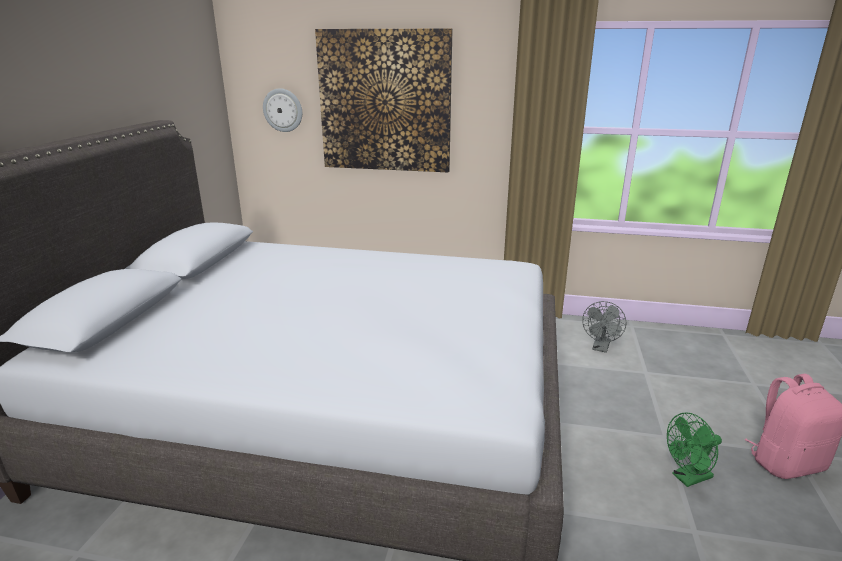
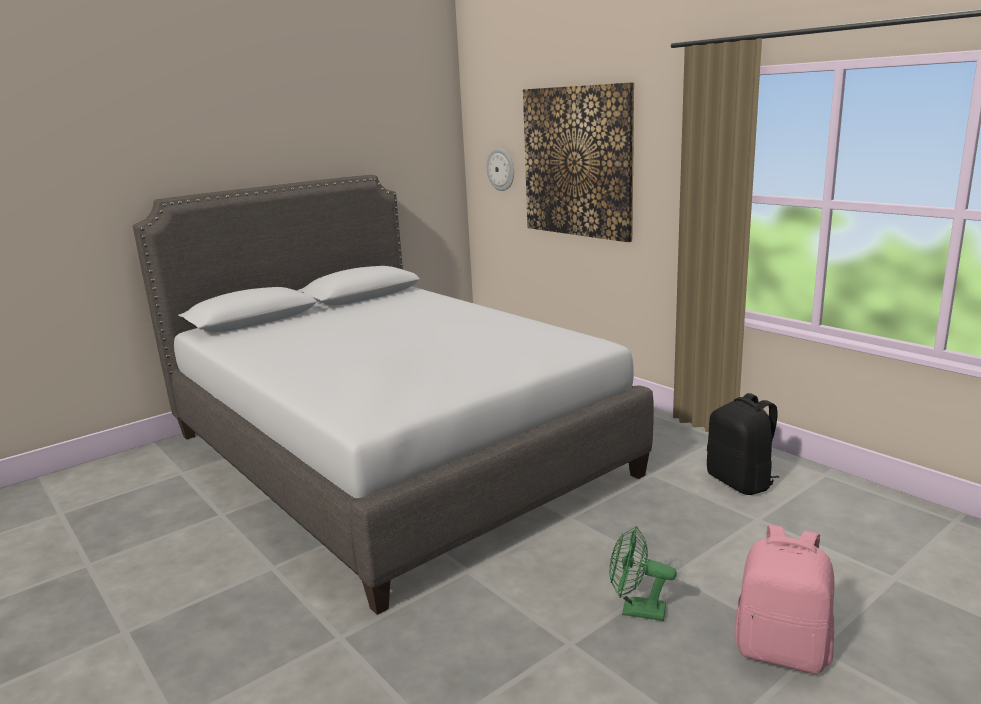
camera: 40 degrees right, 5 degrees down
(600, 348) = (741, 482): grey fan -> black backpack

